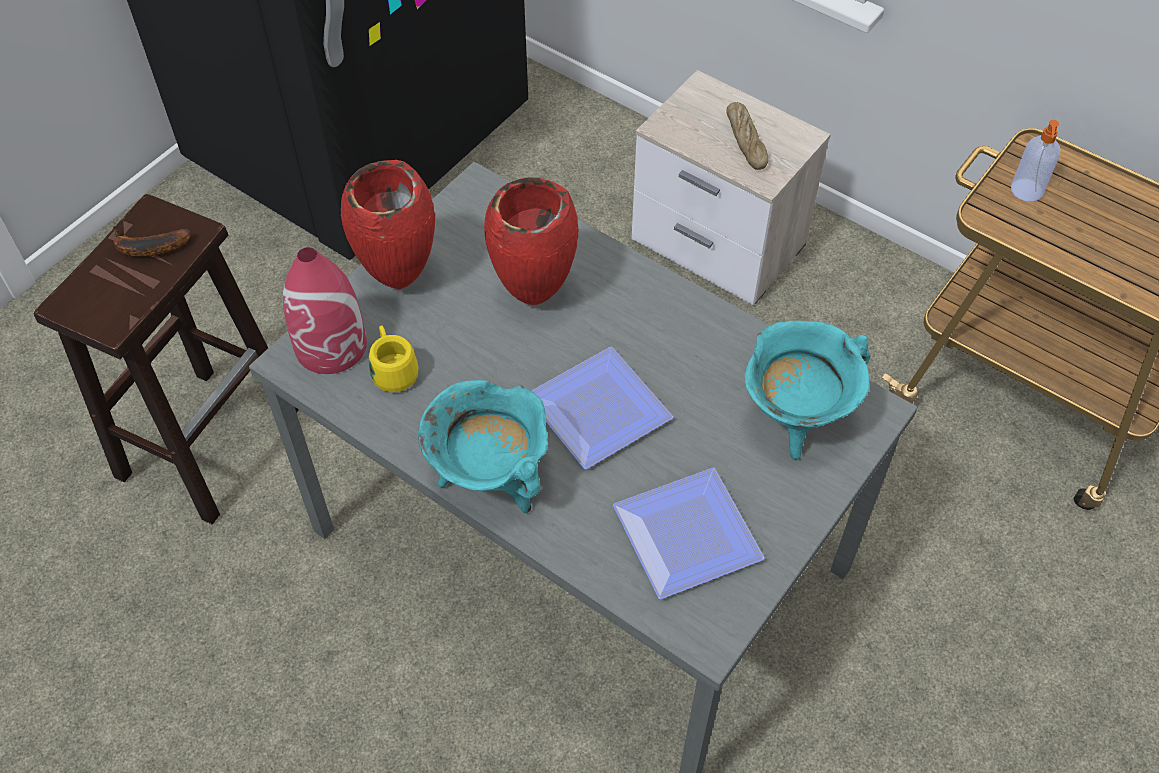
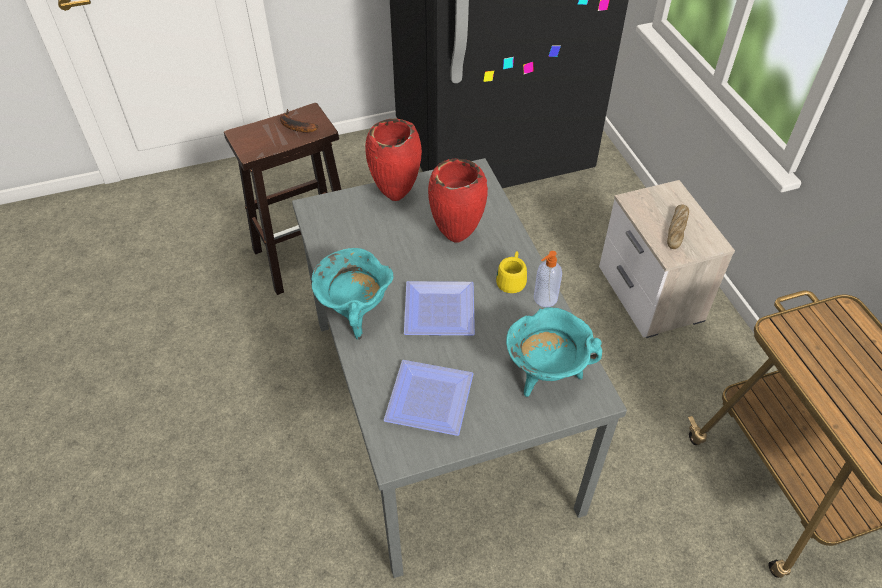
camera: 35 degrees right, 5 degrees down
(332, 345) = (337, 210): red vase -> none
(393, 369) = (355, 236): yellow mug -> yellow mug (512, 280)
(1026, 191) = (818, 331): soap dispenser -> soap dispenser (544, 299)

